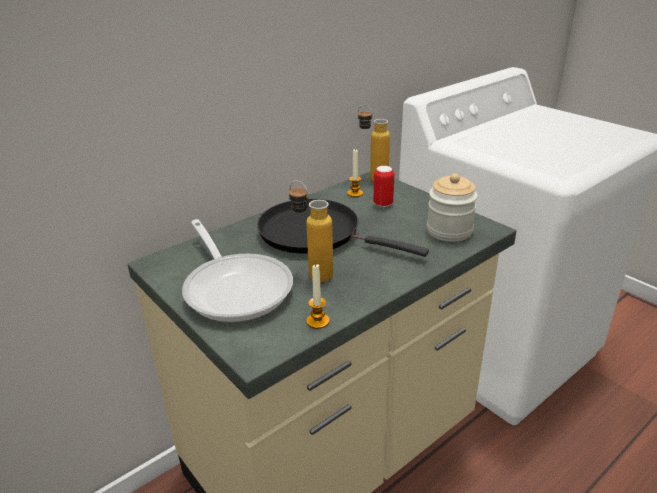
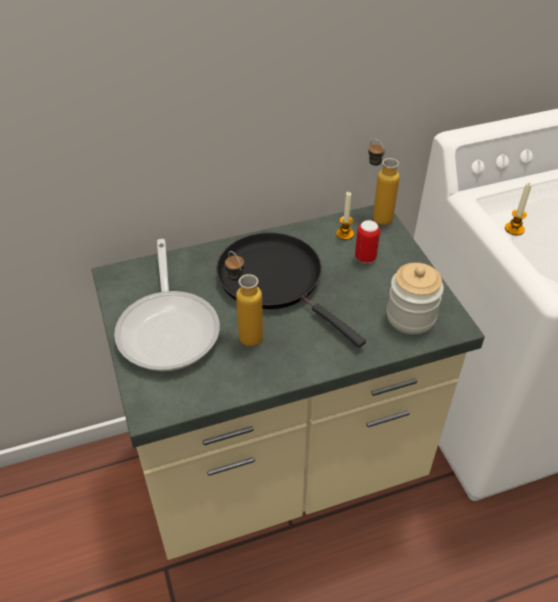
camera: 20 degrees right, 15 degrees up
(318, 321) = (220, 391): candle -> candle (514, 229)

